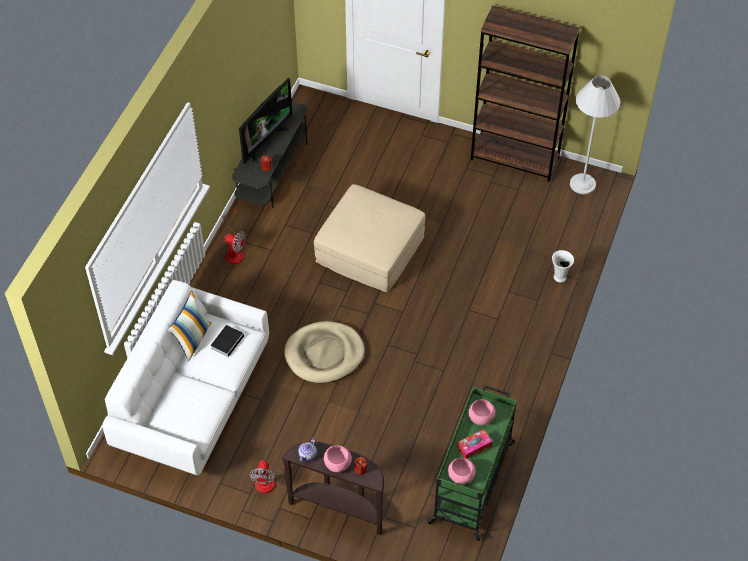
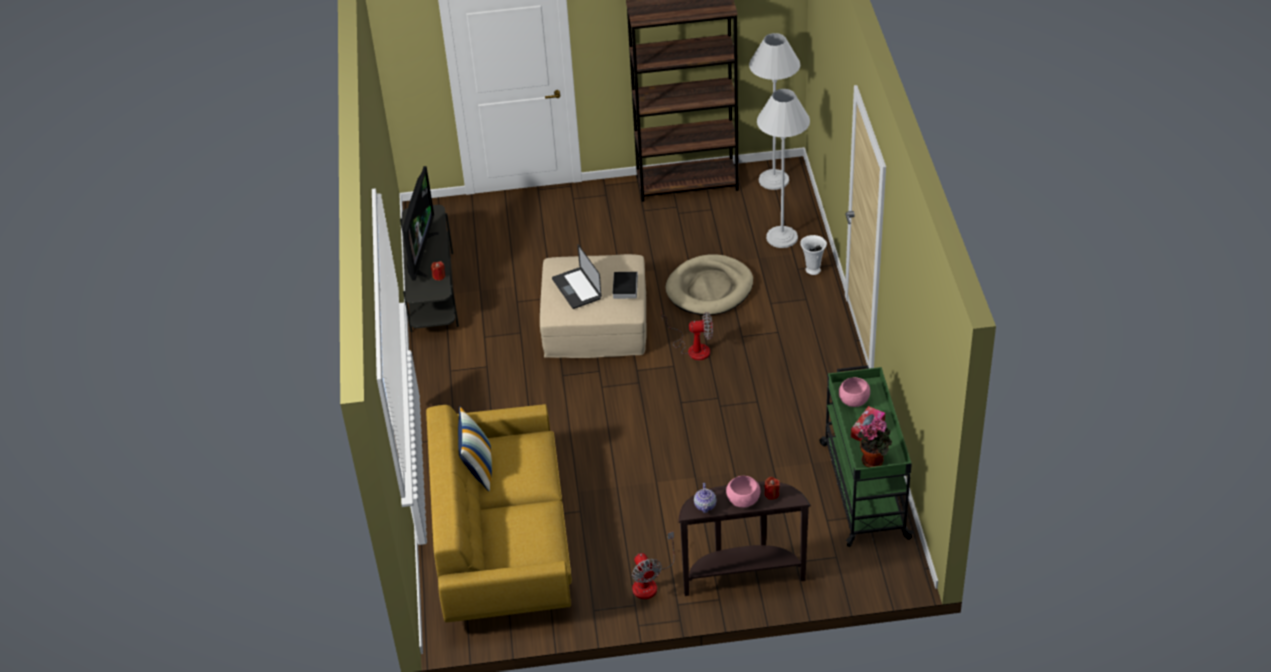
camera: 25 degrees left, 10 degrees down
(193, 399) = (503, 543): white sofa -> yellow sofa
(227, 341) = (520, 453): book -> book (625, 286)
(233, 251) = (443, 385): fan -> fan (693, 348)
(324, 354) = (618, 439): beige dog bed -> beige dog bed (709, 289)
(356, 221) = (576, 289): none -> laptop
(461, 475) = (874, 460): pink bowl -> potted plant
(555, 238) = (782, 237): none -> white floor lamp

